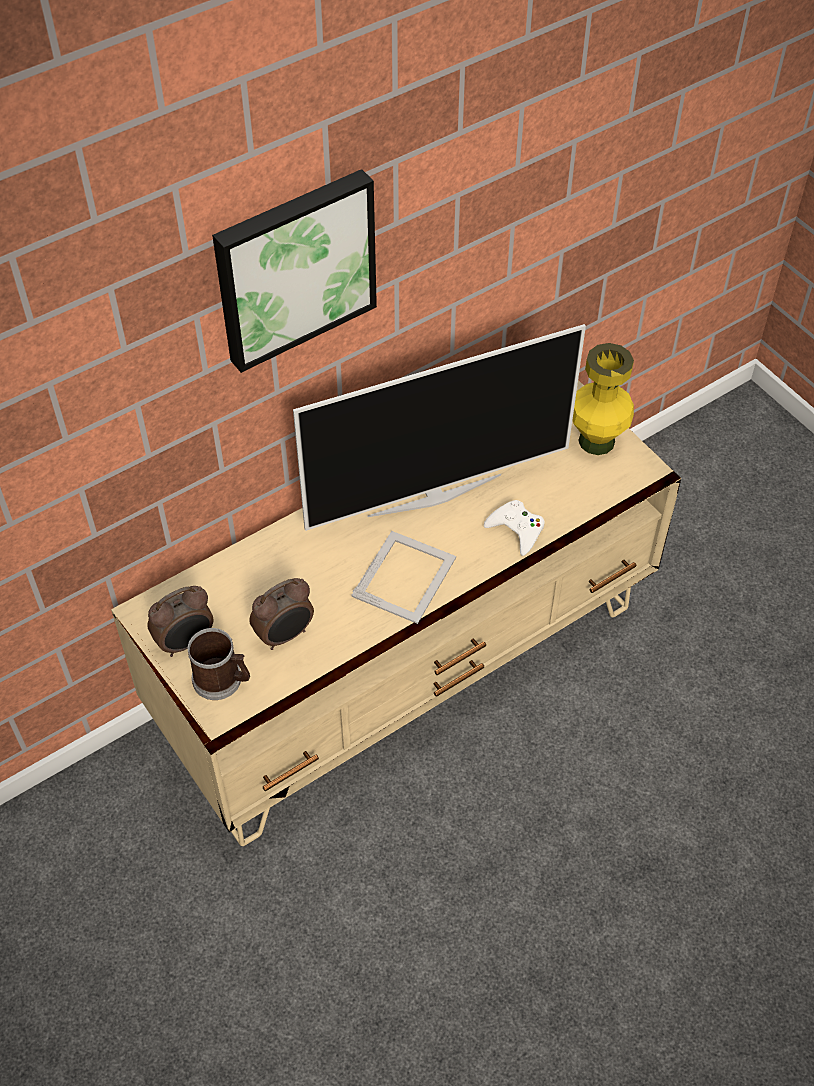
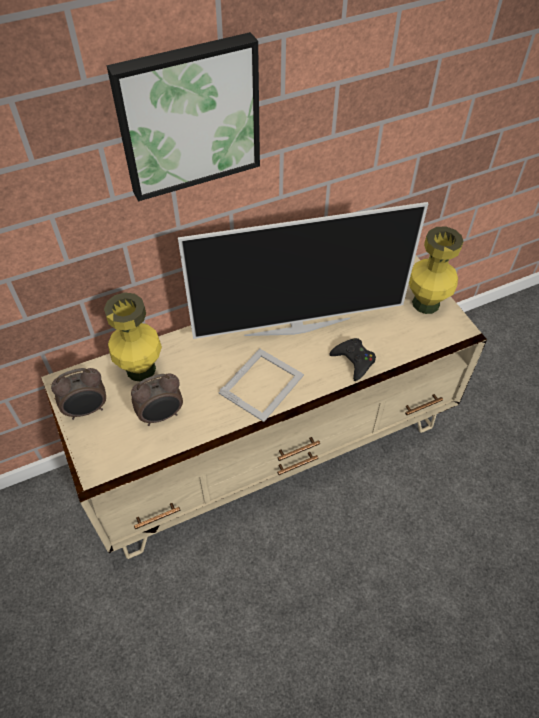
camera: 10 degrees right, 0 degrees up
(222, 680) = (105, 443): mug -> none
(242, 580) = (141, 369): none -> yellow vase
(516, 530) = (354, 361): white game controller -> black game controller

